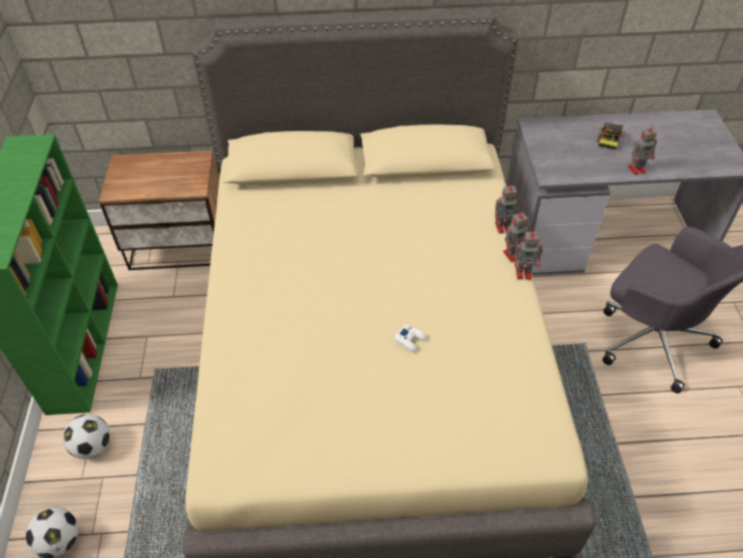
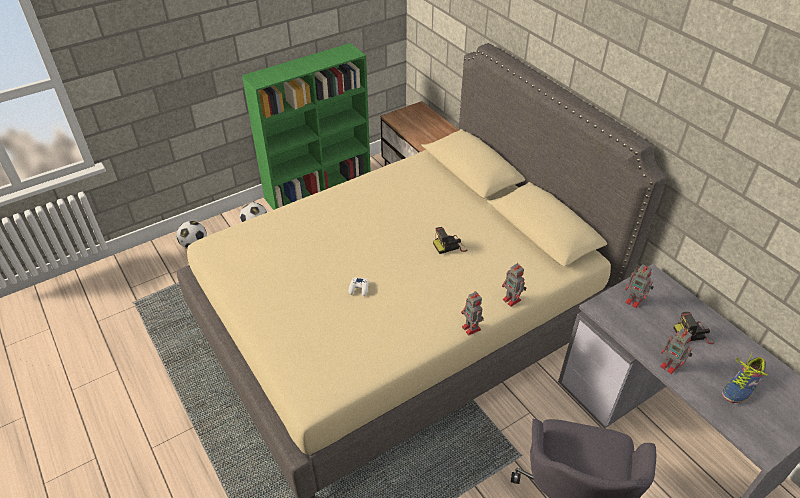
camera: 60 degrees right, 5 degrees down
(397, 237) = (450, 246): none -> camera
(514, 254) = (487, 316): toy robot -> toy robot (634, 301)
(673, 143) = (742, 385): none -> shoe

